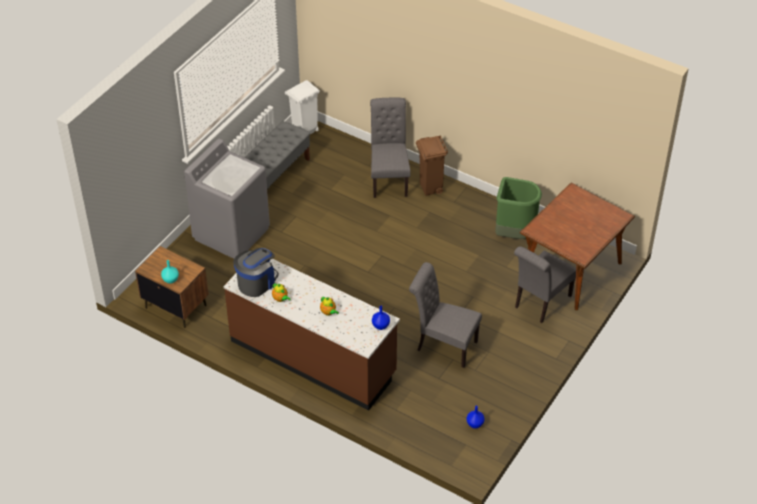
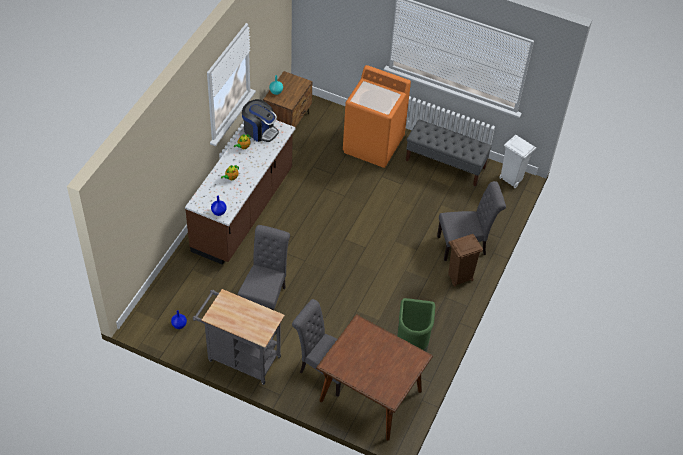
camera: 80 degrees right, 5 degrees up
(232, 233) = (373, 145): grey washing machine -> orange washing machine
(521, 371) = (240, 357): none -> grey cart

